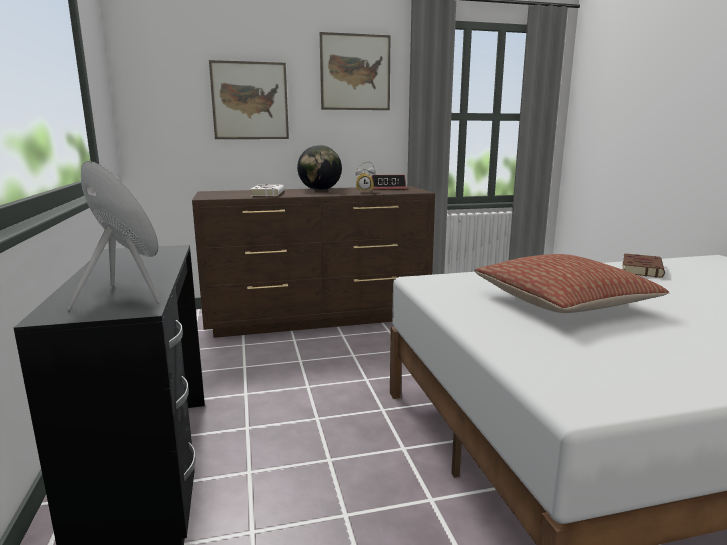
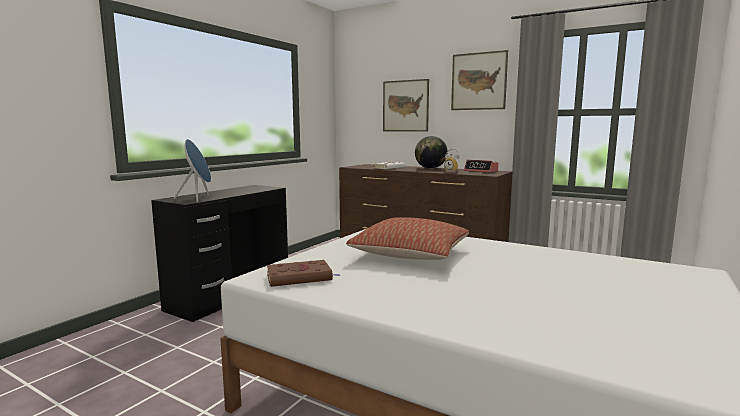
camera: 45 degrees right, 5 degrees down
(641, 269) = (564, 257): brown book -> brown book (301, 277)

